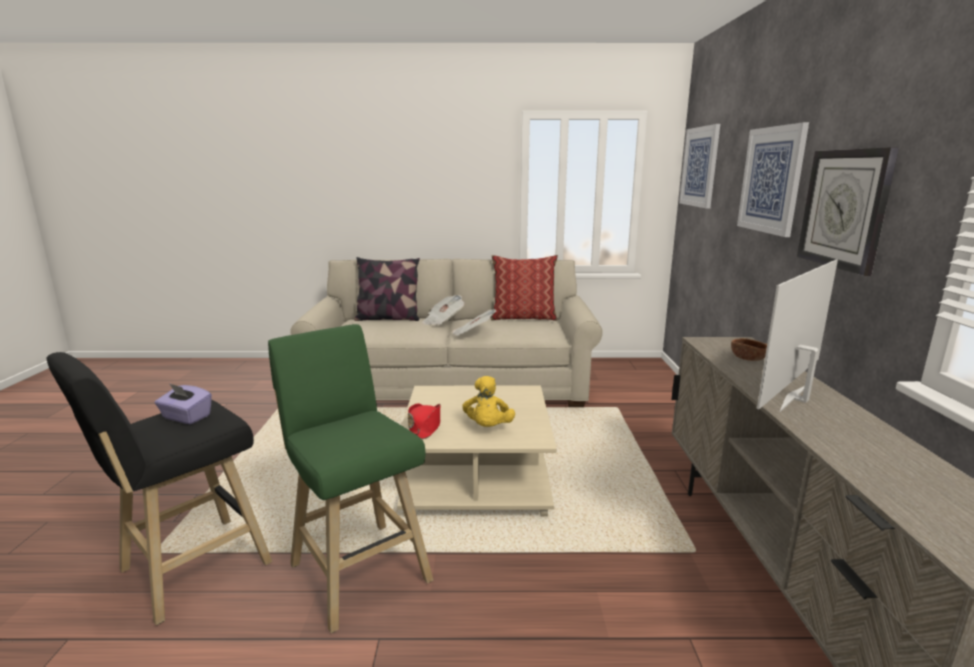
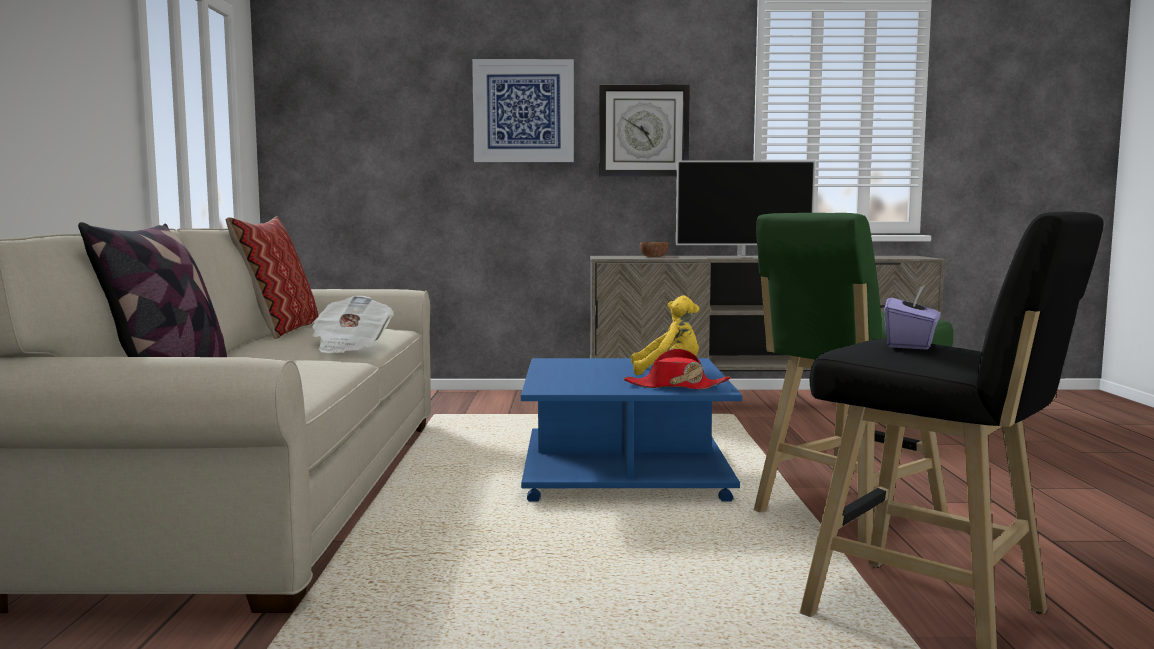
camera: 90 degrees left, 10 degrees down
(443, 321) = (251, 353): newspaper -> none
(478, 477) = (622, 472): beige coffee table -> blue coffee table
(699, 167) = (332, 98): picture -> none
(797, 398) = (742, 257): television -> television turned 45 degrees counterclockwise

